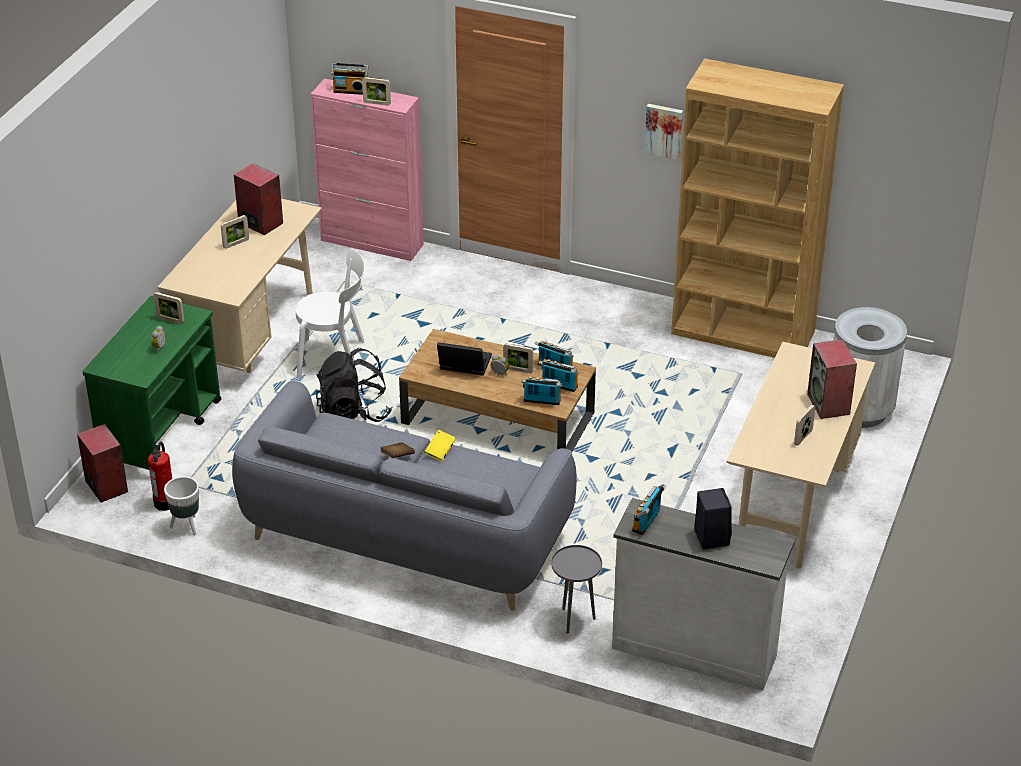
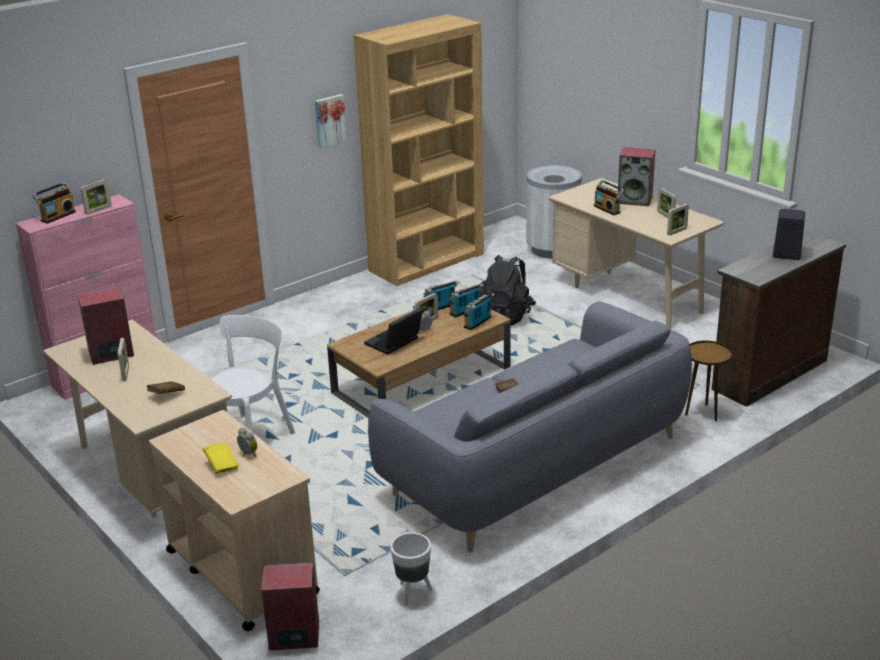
camera: 60 degrees left, 10 degrees down
(161, 431) = (241, 571): green cart -> beige cart
(165, 503) = (362, 598): fire extinguisher -> none
(170, 320) = (208, 437): picture frame -> picture frame (677, 232)
(217, 276) = (166, 395): none -> brown book
(354, 412) = (338, 447): black backpack -> black backpack (505, 316)
(440, 451) = (518, 372): yellow book -> yellow book (222, 465)
(575, 620) = (702, 413): grey side table -> brown side table
(648, 521) = (752, 270): radio -> radio (608, 209)
(693, 650) = (767, 374): white dresser -> brown dresser

